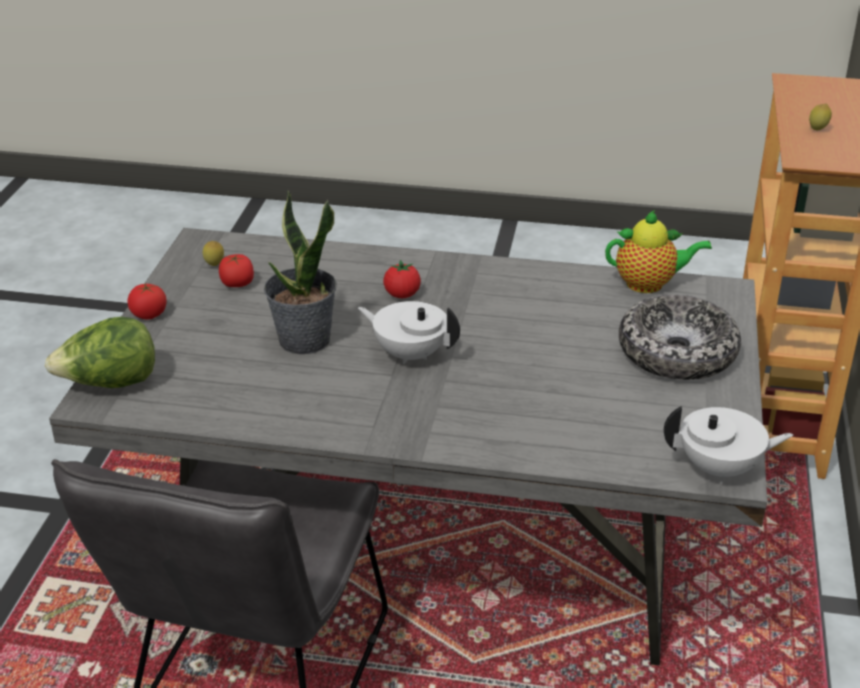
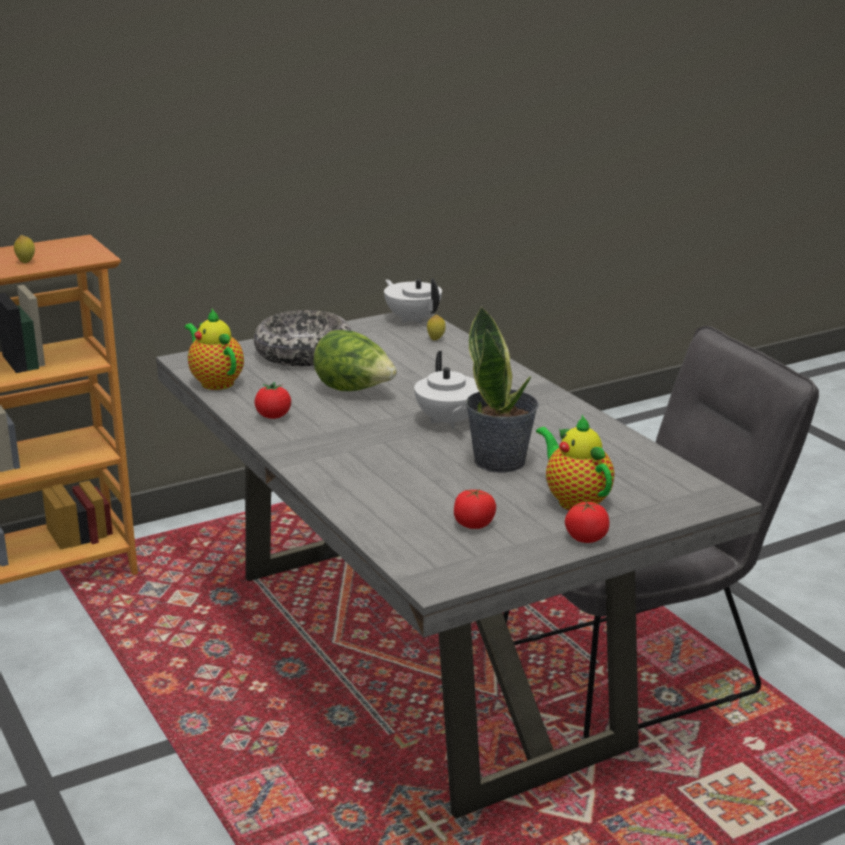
camera: 130 degrees left, 10 degrees down
(110, 384) = (688, 502): lettuce -> lettuce (354, 390)
(197, 338) = (575, 500): none -> teapot
(214, 265) = (464, 550): lemon -> lemon (436, 339)
(402, 295) = (373, 453): tomato -> tomato (273, 417)

